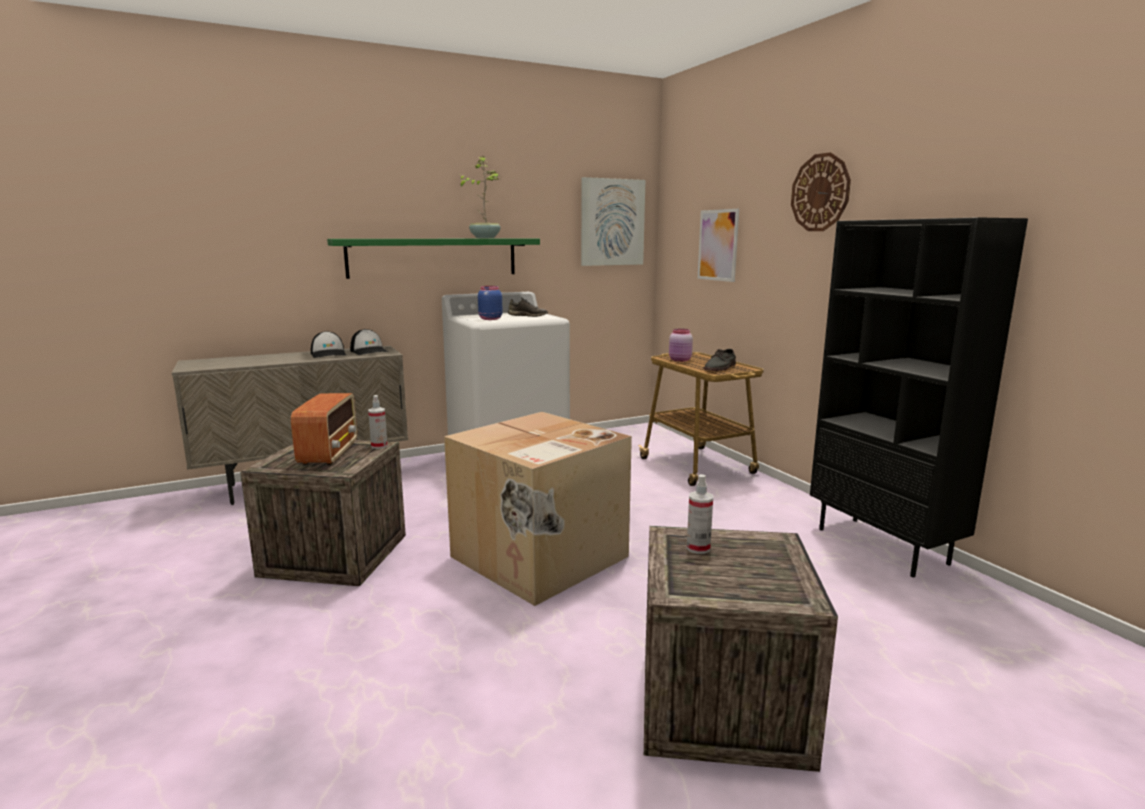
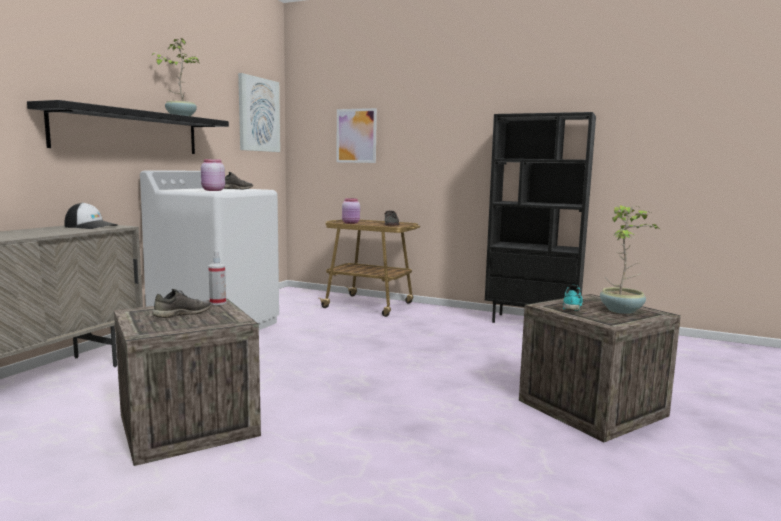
camera: 40 degrees left, 5 degrees down
(329, 354) = (50, 230): cap -> none
(329, 453) = (182, 314): radio -> grey shoe
(433, 257) = (129, 132): green shelf -> black shelf
(489, 319) = (212, 190): blue jar -> pink jar
(539, 558) = (367, 377): cardboard box -> none
(698, 548) = (571, 307): spray bottle -> turquoise shoe
(759, 576) = (622, 310): none -> potted plant
(820, 192) = (450, 98): wall clock -> none

